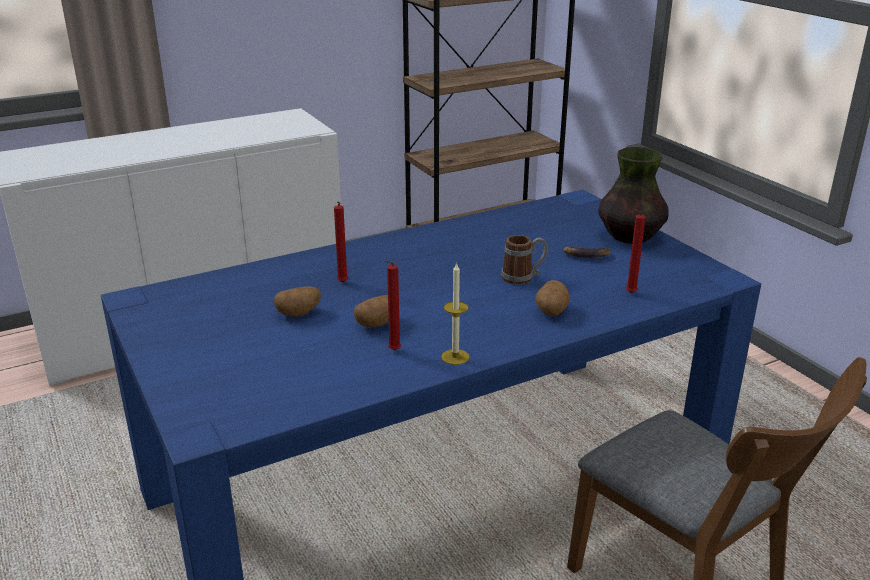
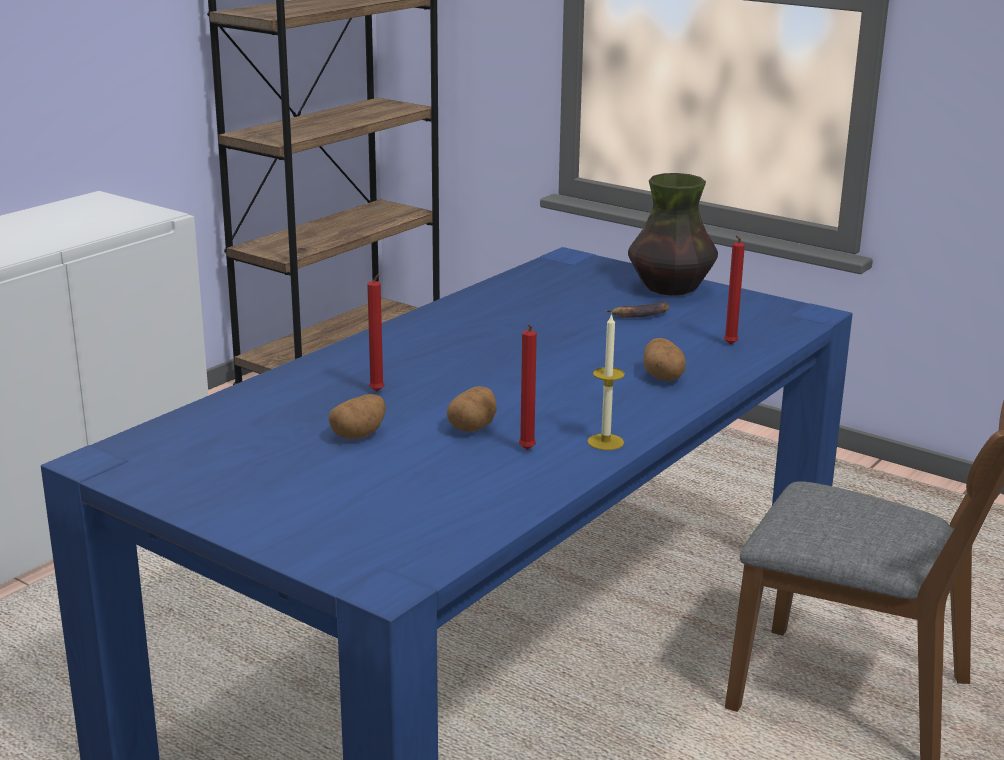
camera: 25 degrees left, 5 degrees down
(523, 277) = (594, 349): mug -> none

